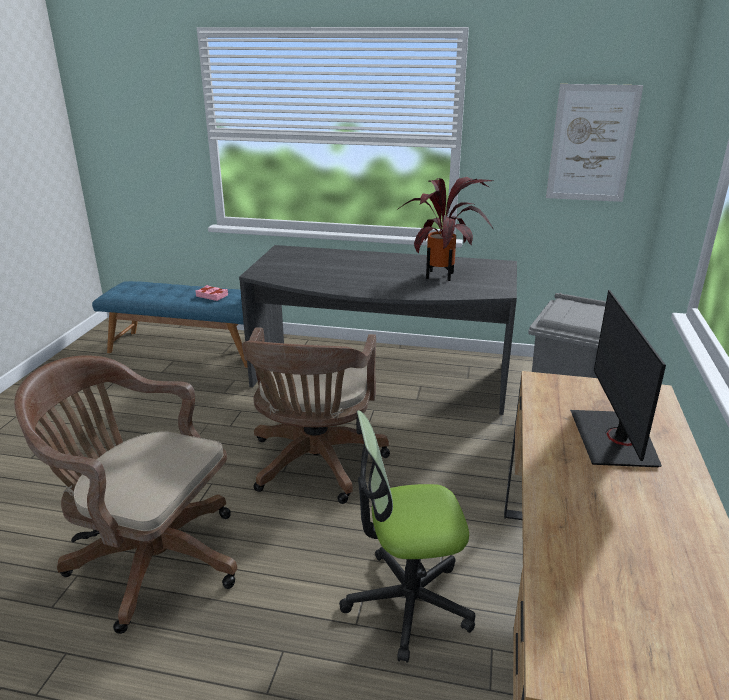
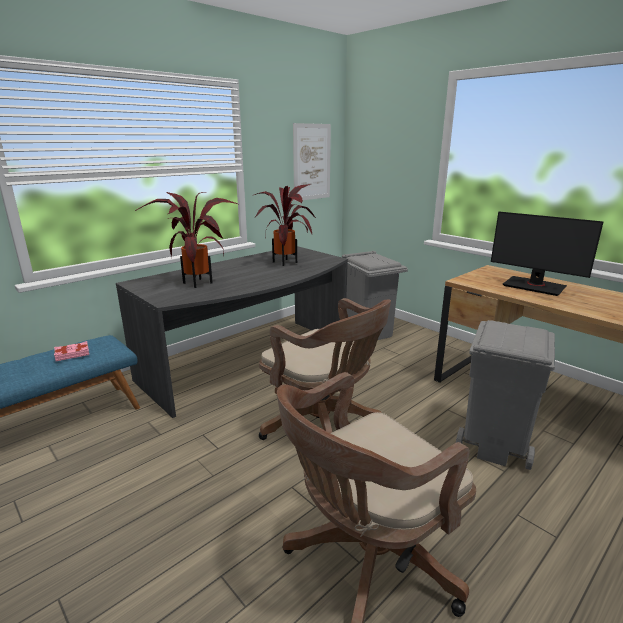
camera: 55 degrees left, 5 degrees down
(317, 266) = (197, 282): none -> potted plant
(407, 602) = (494, 443): office chair -> grey trash can

